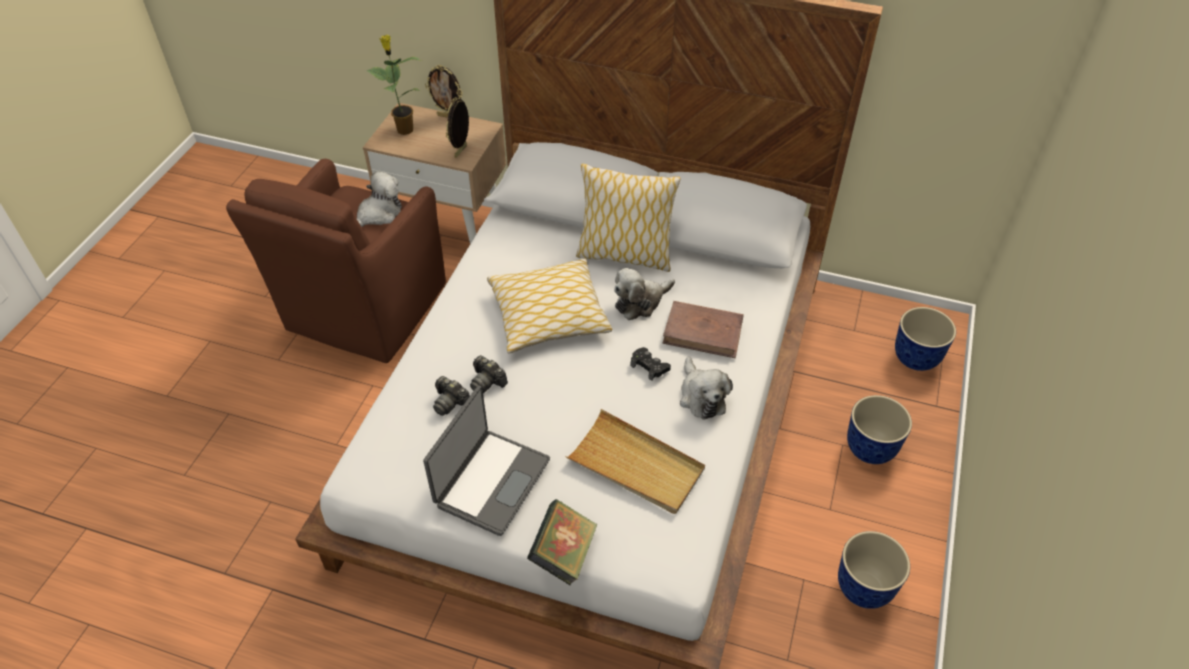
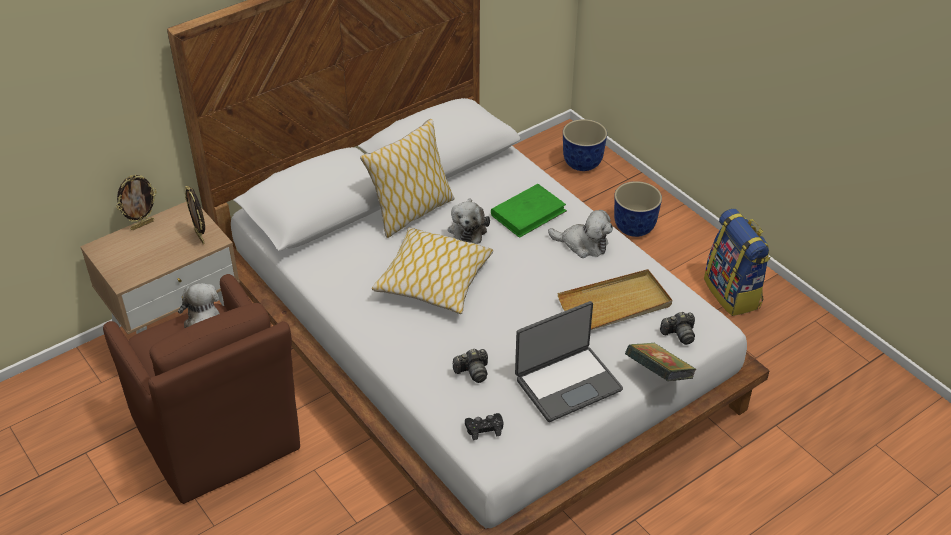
camera: 55 degrees left, 5 degrees down
(404, 129) = (125, 258): potted plant -> none
(487, 381) = (471, 342): camera -> camera (679, 334)
(491, 481) = (567, 383): laptop -> laptop turned 90 degrees clockwise
(649, 366) = (535, 254): black game controller -> black game controller (484, 428)
(703, 332) = (528, 213): brown book -> green book
(864, 589) = (733, 293): planter -> backpack

